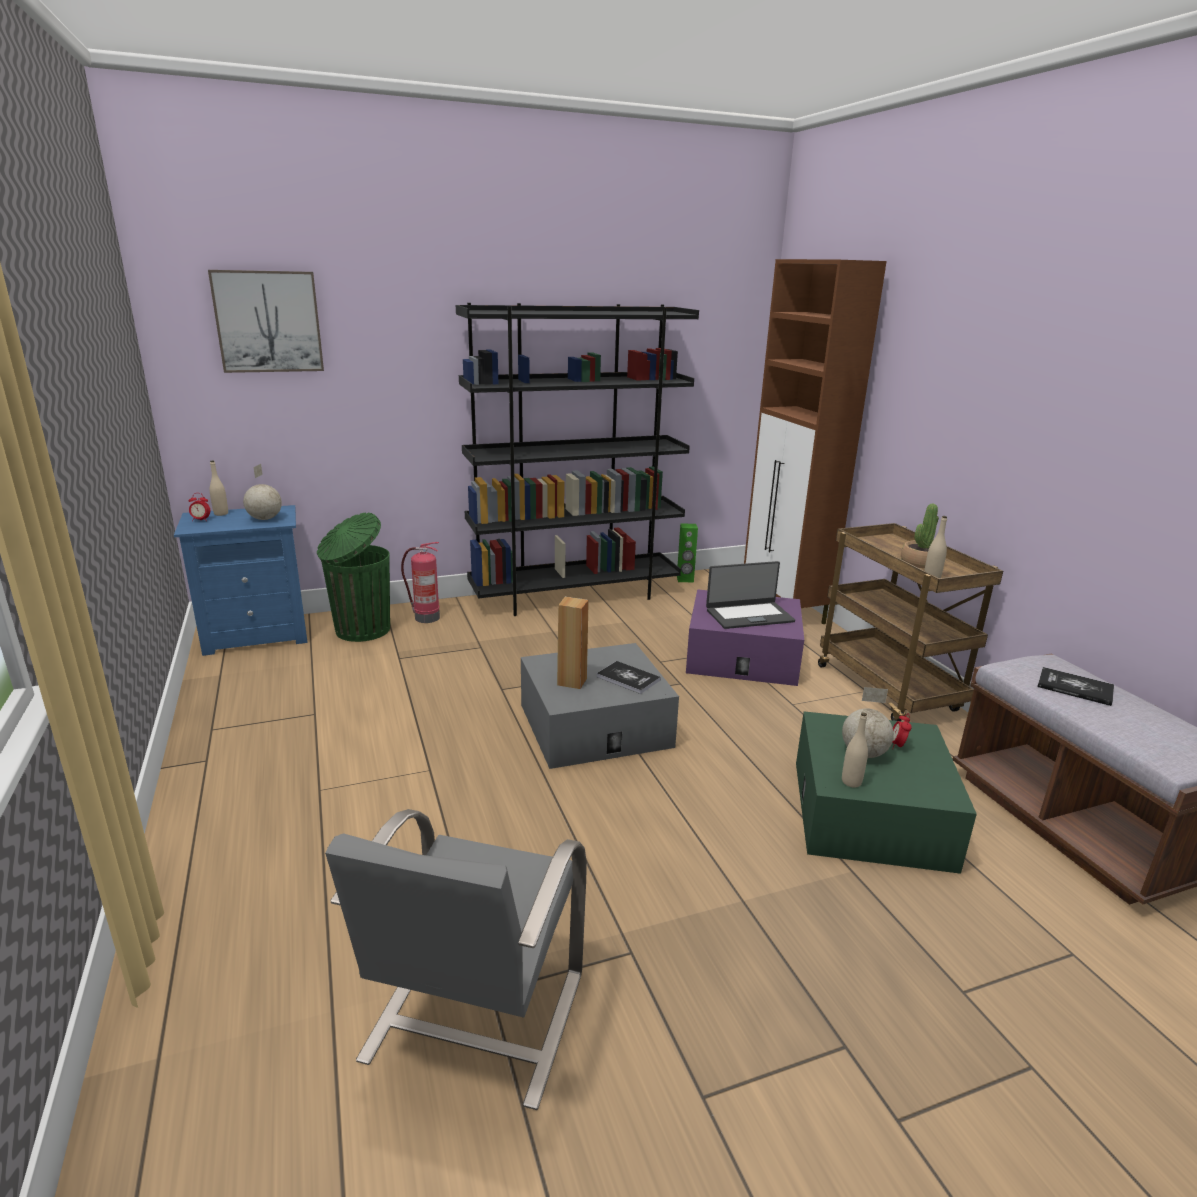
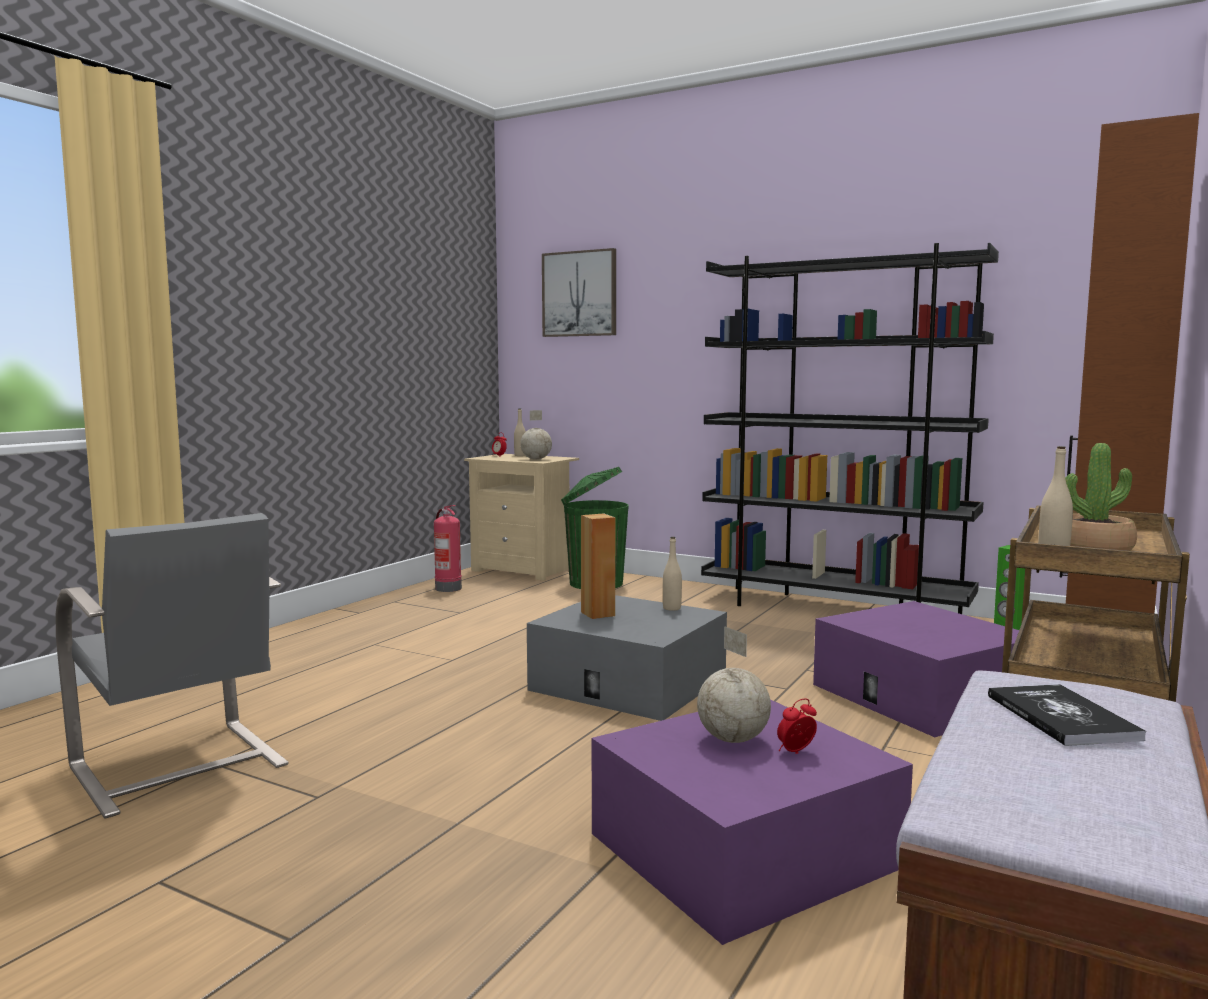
camera: 50 degrees right, 15 degrees down
(257, 635) = (524, 569): blue nightstand -> beige nightstand
(425, 618) = (658, 589): fire extinguisher -> fire extinguisher (447, 588)
(472, 1018) = (179, 767): grey chair -> grey chair turned 105 degrees counterclockwise
(628, 678) = (650, 626): book -> none
(749, 615) = (920, 629): laptop -> none
(851, 782) = (653, 746): beige bottle -> beige bottle (672, 608)
(870, 813) = (744, 849): green storage box -> purple storage box

